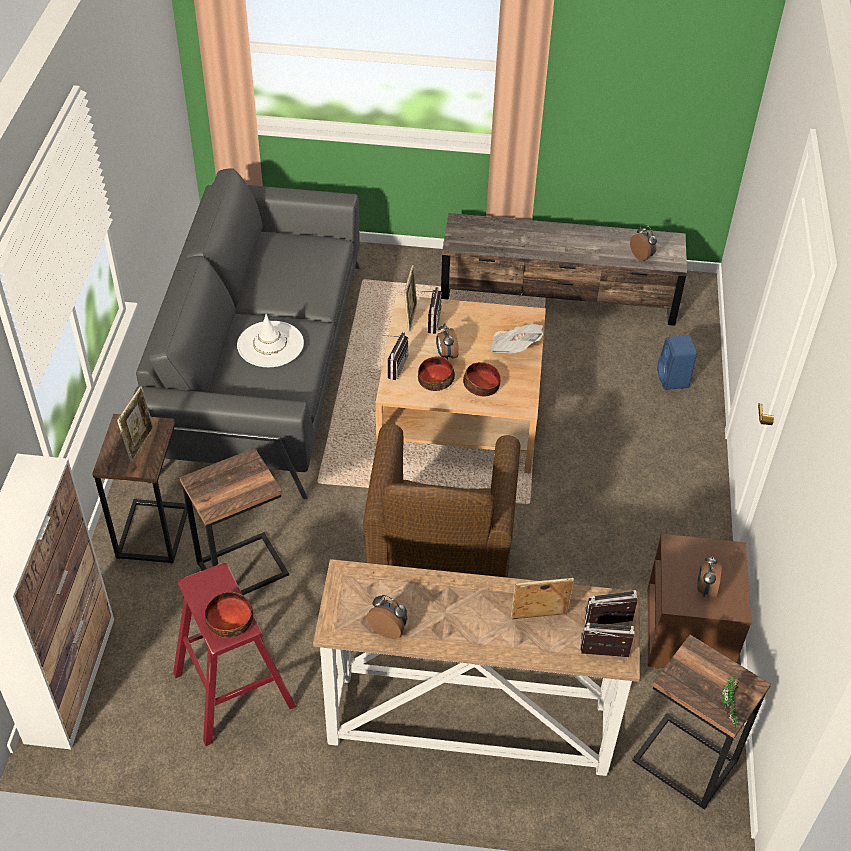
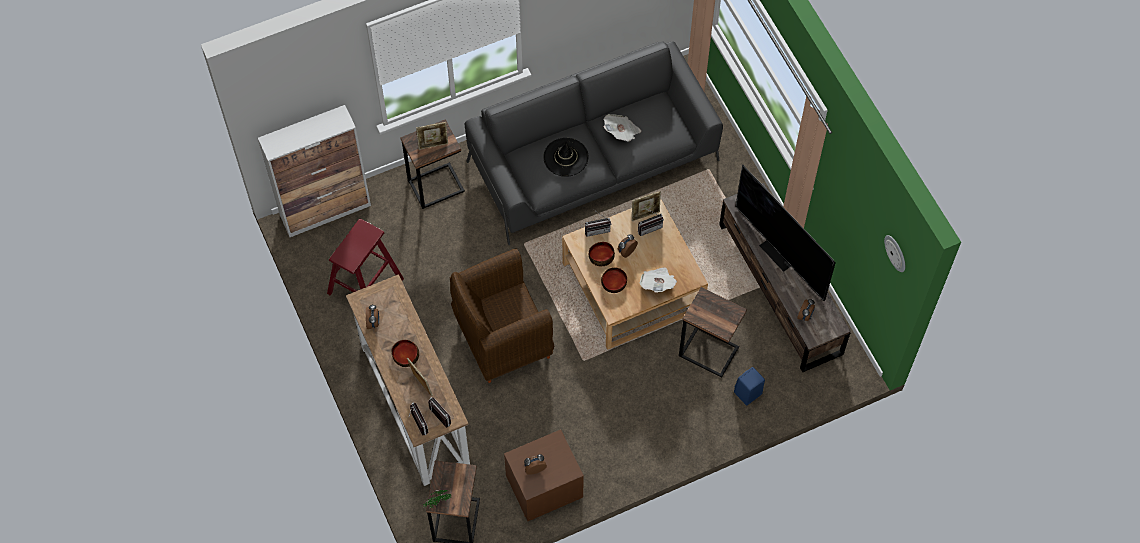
camera: 60 degrees right, 15 degrees up
(229, 621) = (350, 254): bowl -> bowl (405, 355)
(241, 568) = (440, 242): side table -> side table (709, 350)
(270, 344) = (565, 157): white hat -> black hat
(284, 283) = (622, 132): none -> newspaper
(548, 240) = (779, 253): none -> television
(727, 42) = (896, 253): none -> wall clock

